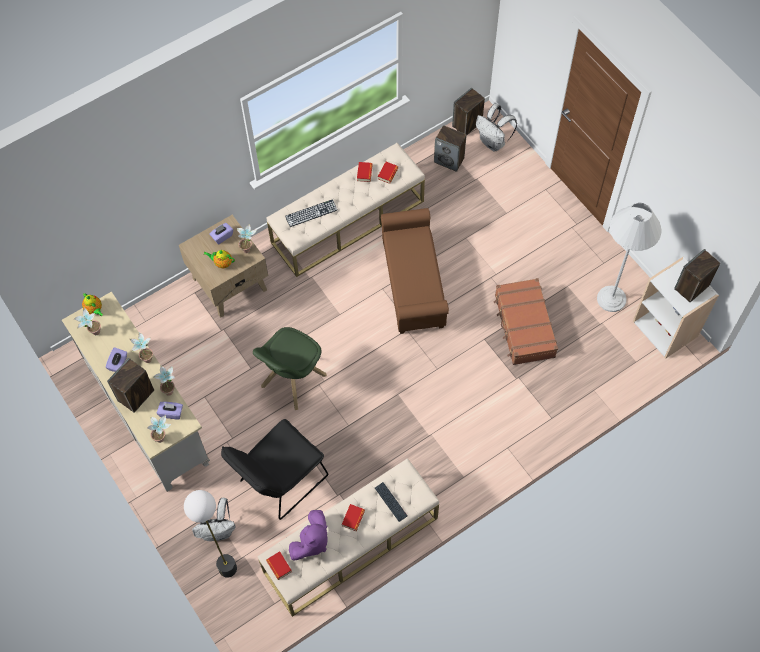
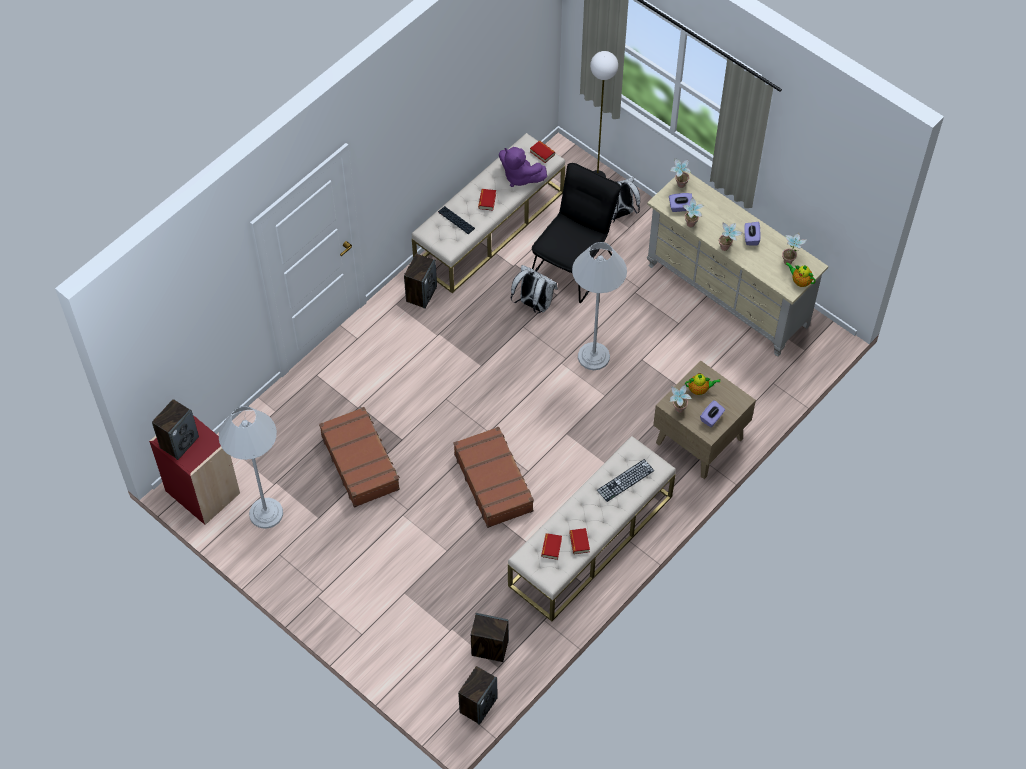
camera: 165 degrees right, 5 degrees down
(136, 396) = (720, 214): speaker -> speaker (421, 294)
(293, 380) = (593, 356): green chair -> white floor lamp
(311, 542) = (519, 177): purple plush toy -> purple plush toy turned 75 degrees counterclockwise
(413, 285) = (494, 482): brown ottoman -> brown suitcase
(493, 142) = (438, 686): white backpack -> white backpack (533, 304)
(666, 329) = (201, 492): white bookcase -> red bookcase

